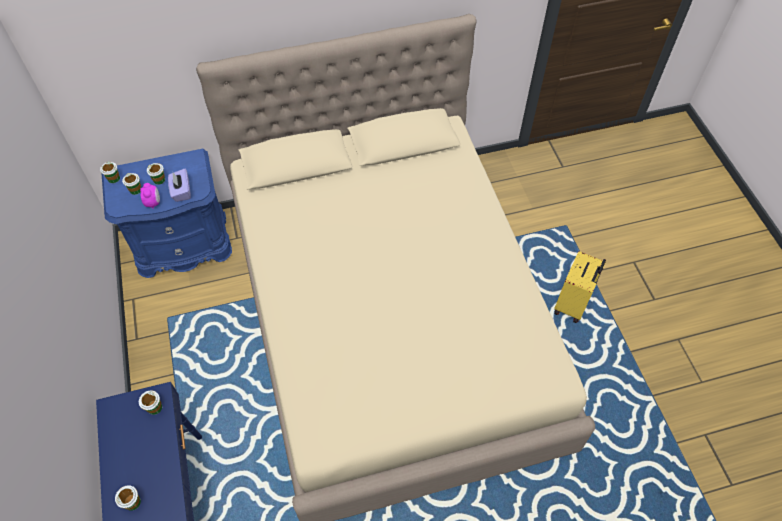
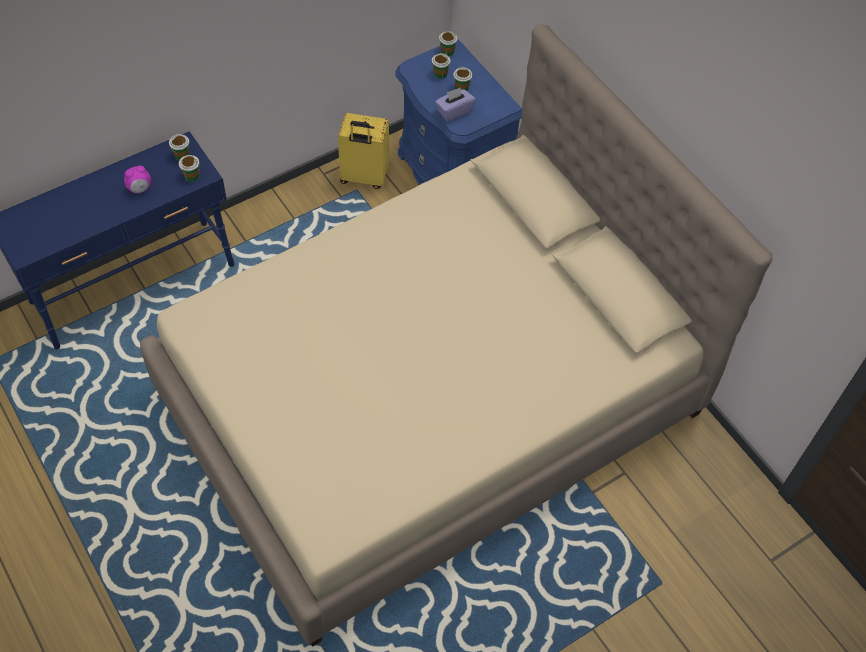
camera: 70 degrees right, 0 degrees up
(132, 502) = (97, 193): cup -> cup (182, 155)
(153, 202) = (430, 94): alarm clock -> alarm clock (140, 189)
(572, 305) = (529, 613): yellow suitcase -> yellow suitcase (363, 177)

